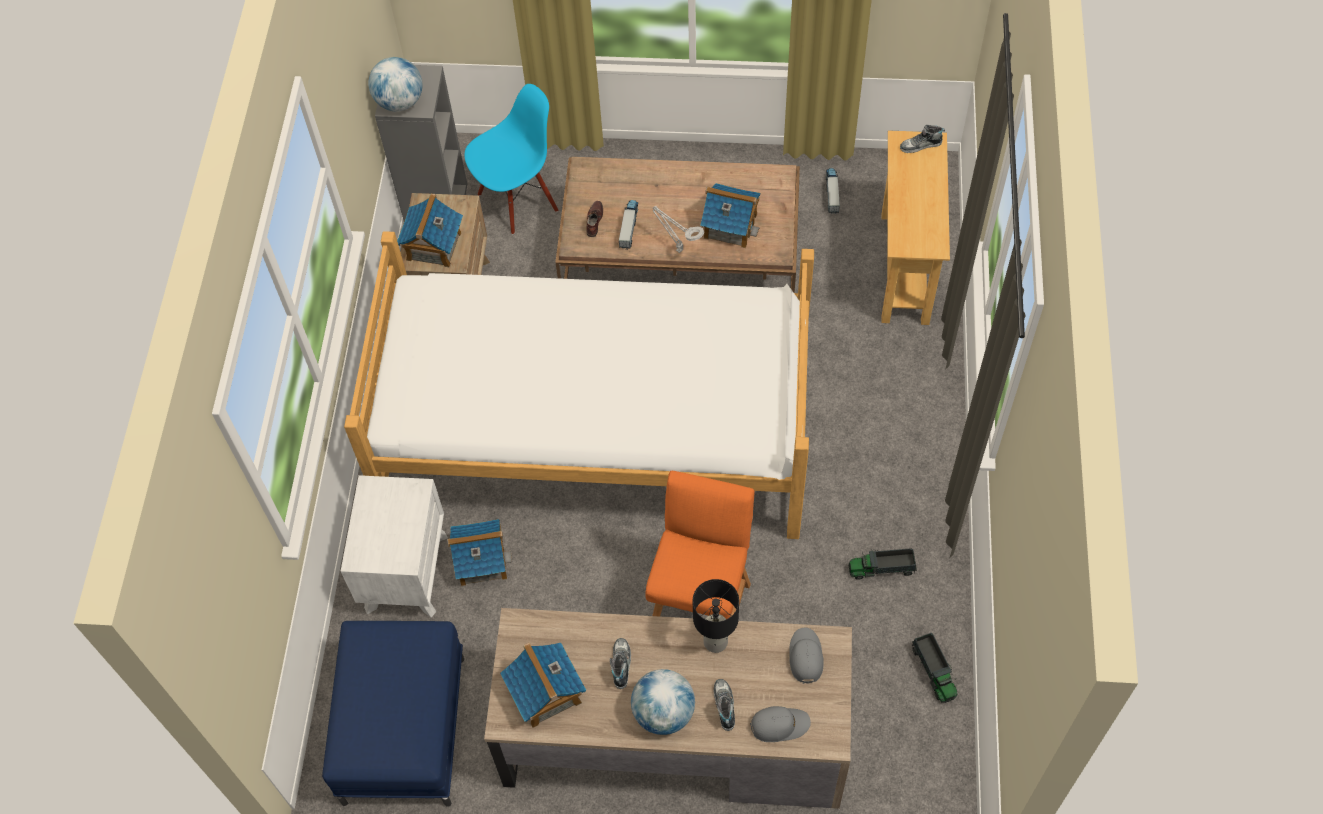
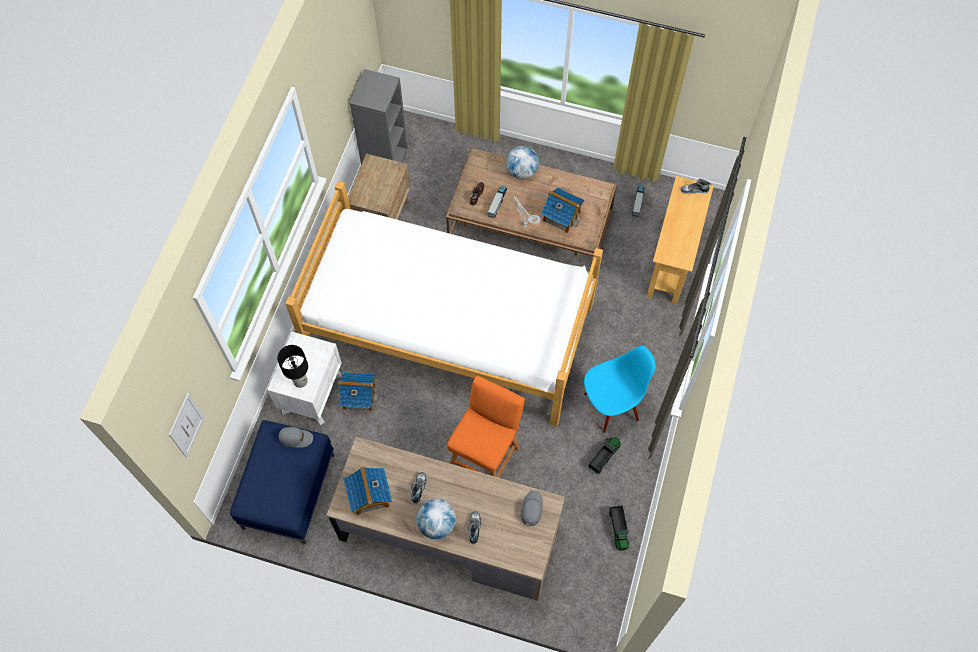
camera: 10 degrees right, 5 degrees up
(234, 634) = (186, 425): none -> picture
(400, 102) = (367, 97): globe -> globe (522, 171)
(433, 246) = (371, 192): toy house -> none
(518, 201) = (436, 166): blue chair -> blue chair (611, 405)
(715, 641) = (479, 486): black table lamp -> black table lamp (300, 381)
(779, 725) = (505, 547): grey cap -> grey cap (296, 438)
(882, 569) = (604, 457): toy truck -> toy truck turned 120 degrees clockwise

